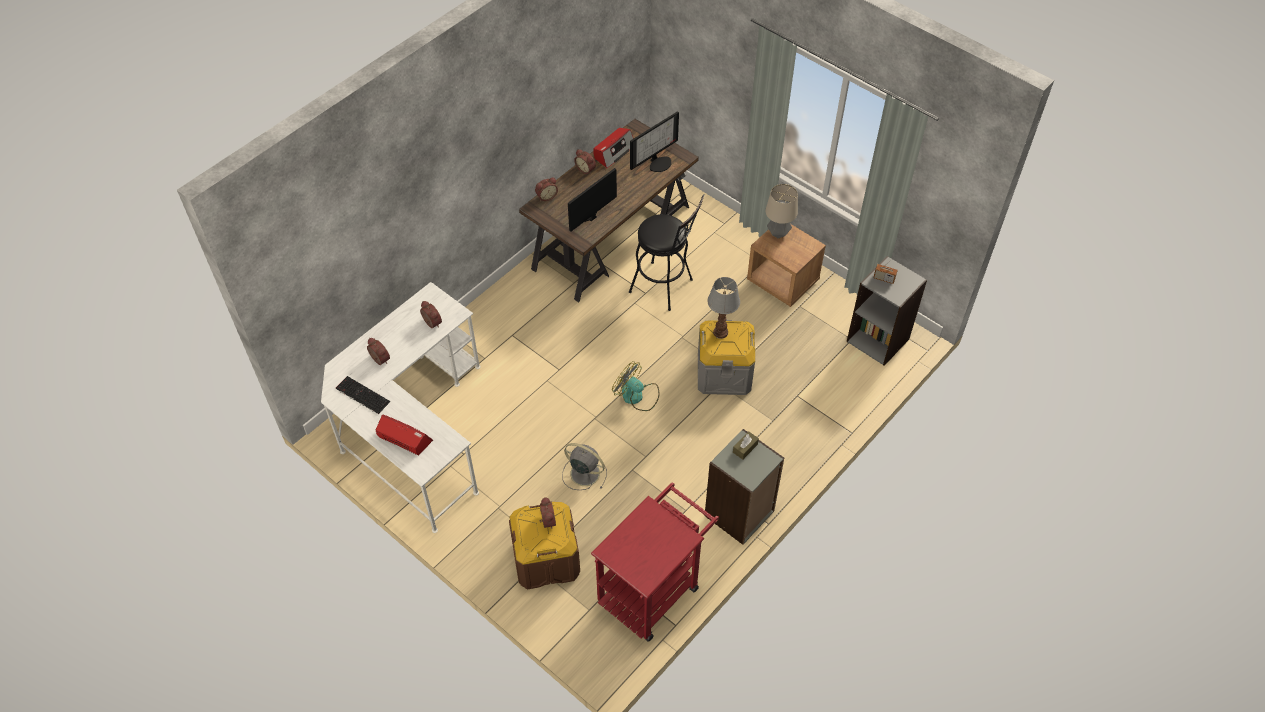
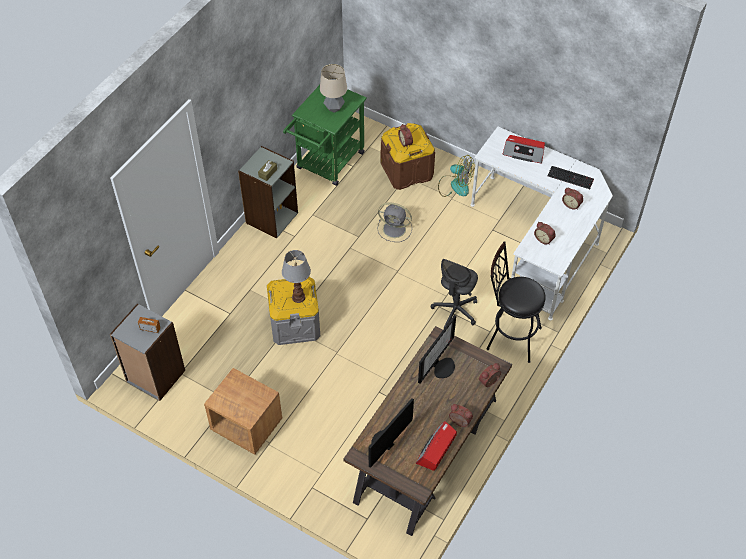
camera: 170 degrees right, 0 degrees up
(542, 362) = (455, 311): none -> grey office chair
(637, 396) = (366, 293): fan -> fan (455, 185)
(654, 588) = (327, 164): red cart -> green cart
(665, 288) = (360, 400): black stool -> black stool (509, 336)
(778, 233) = (251, 409): table lamp -> table lamp (334, 108)

